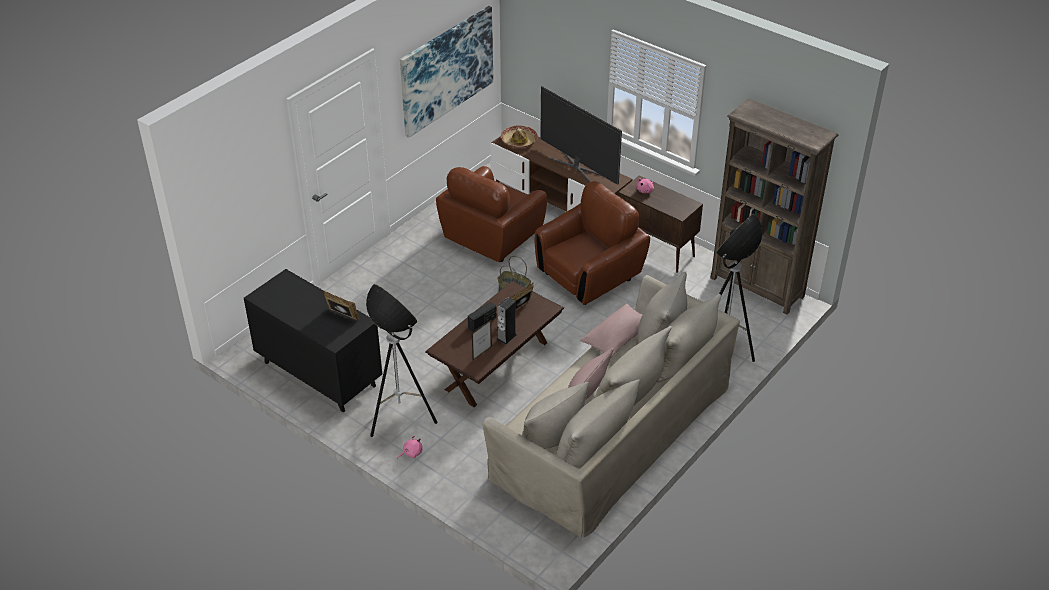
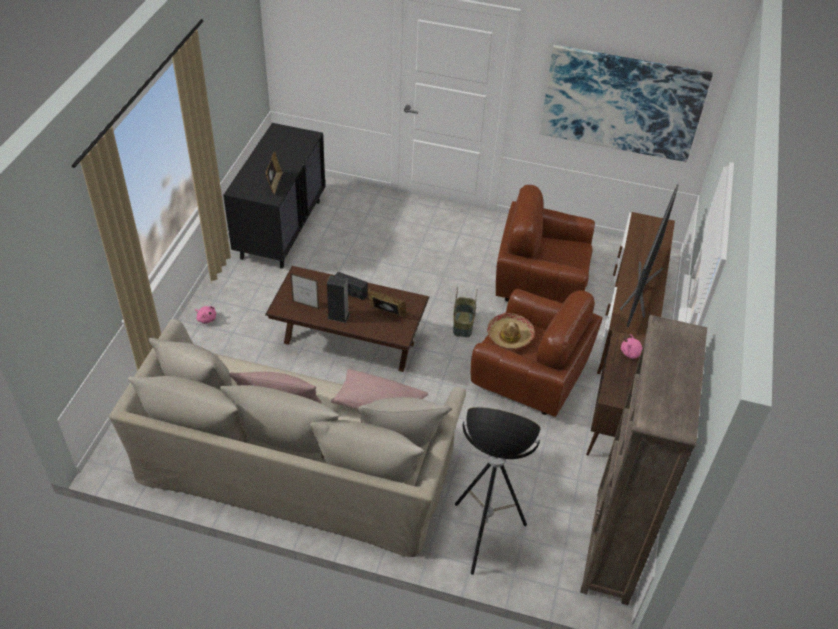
camera: 65 degrees right, 5 degrees up
(400, 418) = (248, 297): floor lamp -> none
(519, 141) = (650, 231): hat -> hat (509, 335)

